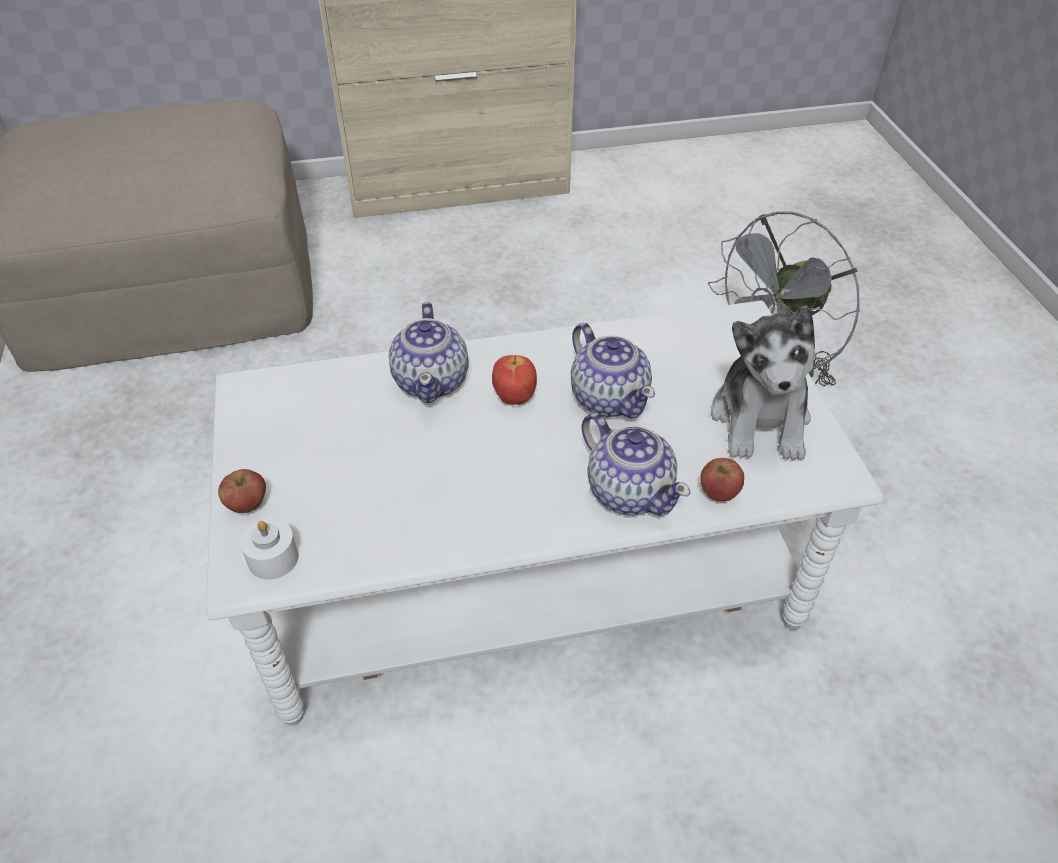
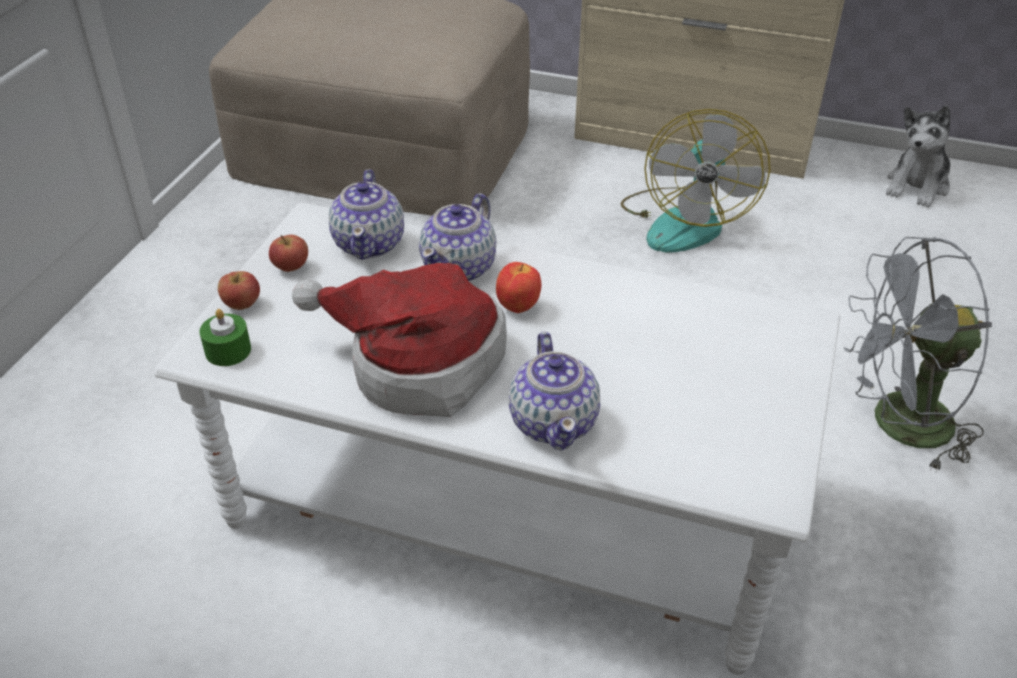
camera: 30 degrees right, 5 degrees down
(273, 558) = (228, 350): white candle -> green candle
(469, 490) = (417, 364): none -> hat
(500, 262) = (684, 220): none -> fan
(609, 398) = (604, 339): teapot -> teapot (370, 243)
(719, 493) = (637, 459): apple -> apple (291, 267)
(760, 419) = (737, 414): plush toy -> plush toy (917, 186)

